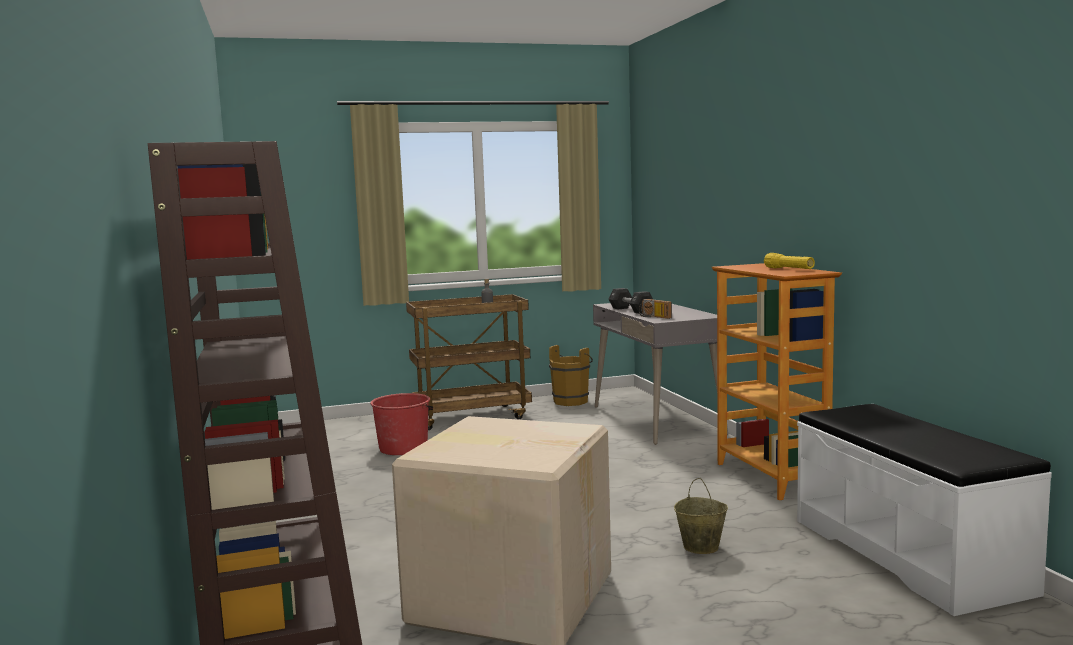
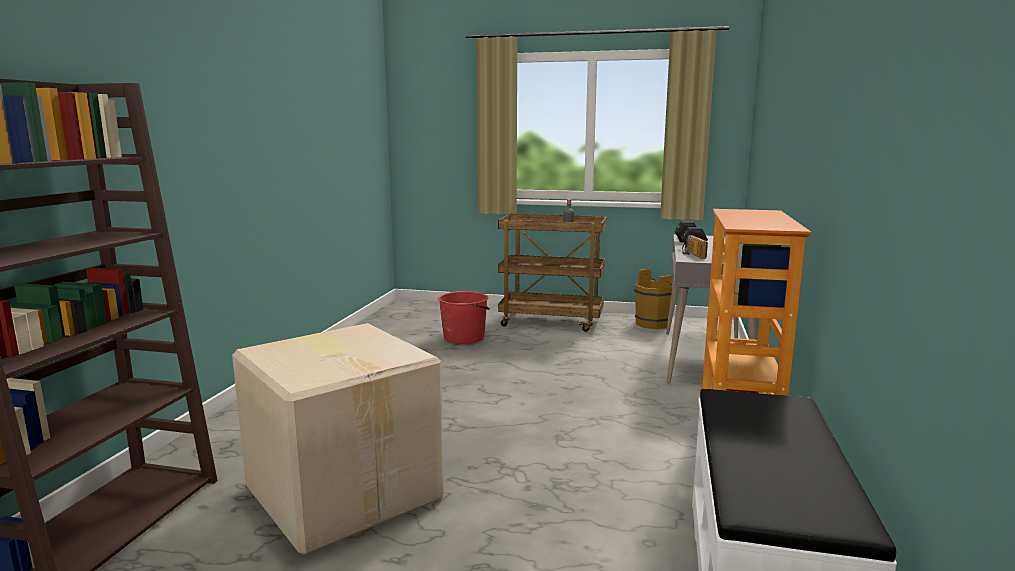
camera: 30 degrees right, 5 degrees up
(700, 547) = (557, 500): beige bucket -> none
(789, 269) = (770, 220): yellow flashlight -> none

